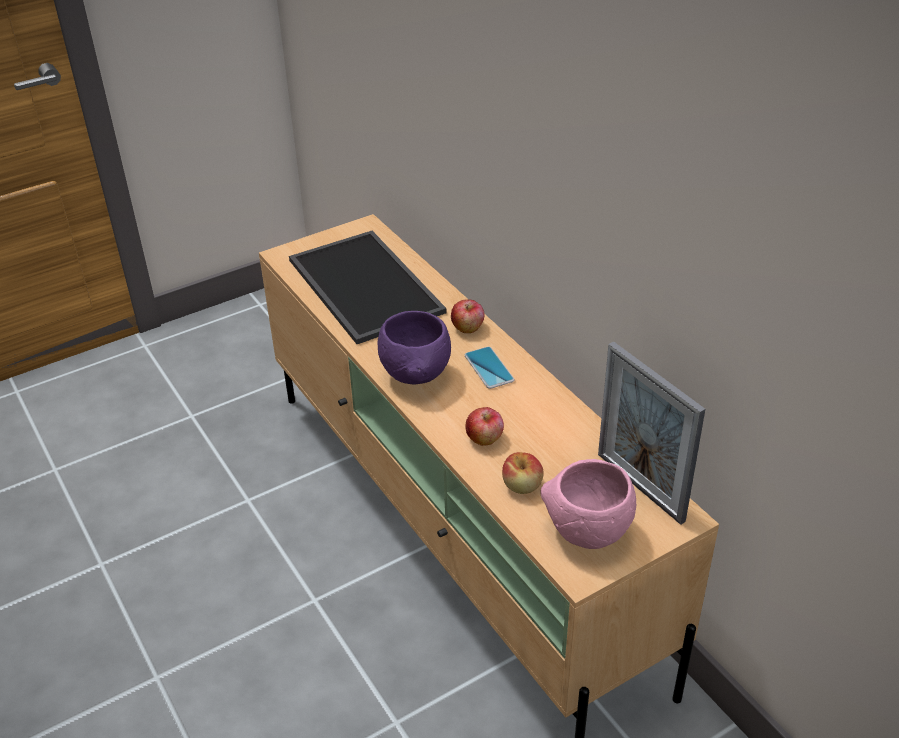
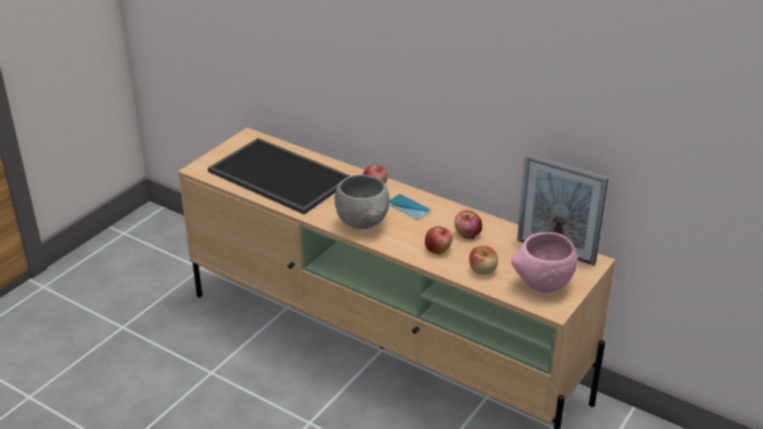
camera: 25 degrees left, 5 degrees down
(415, 377) = (362, 224): purple bowl -> grey bowl
(538, 427) = (467, 234): none -> apple

